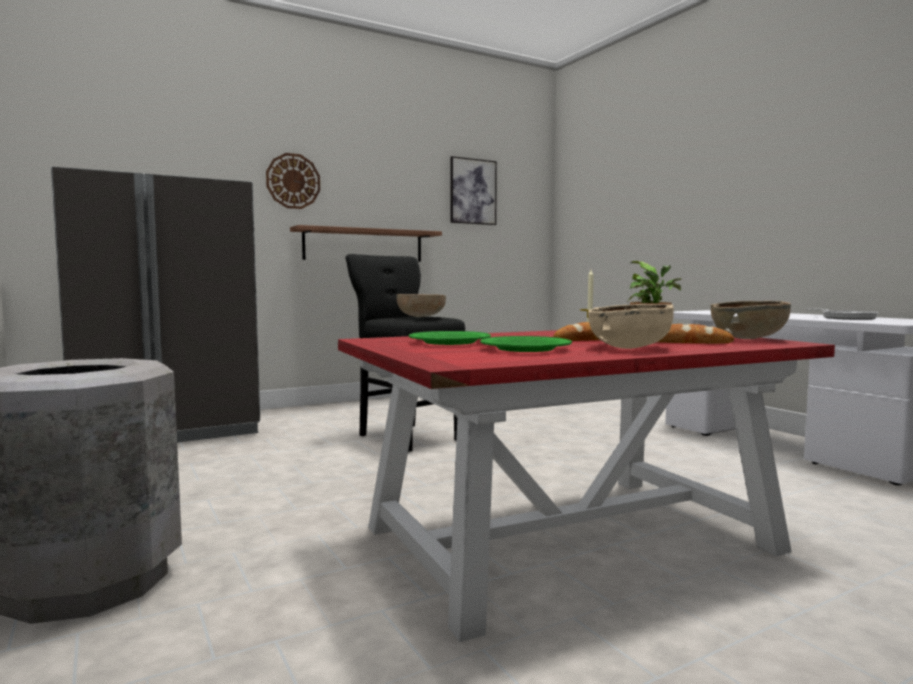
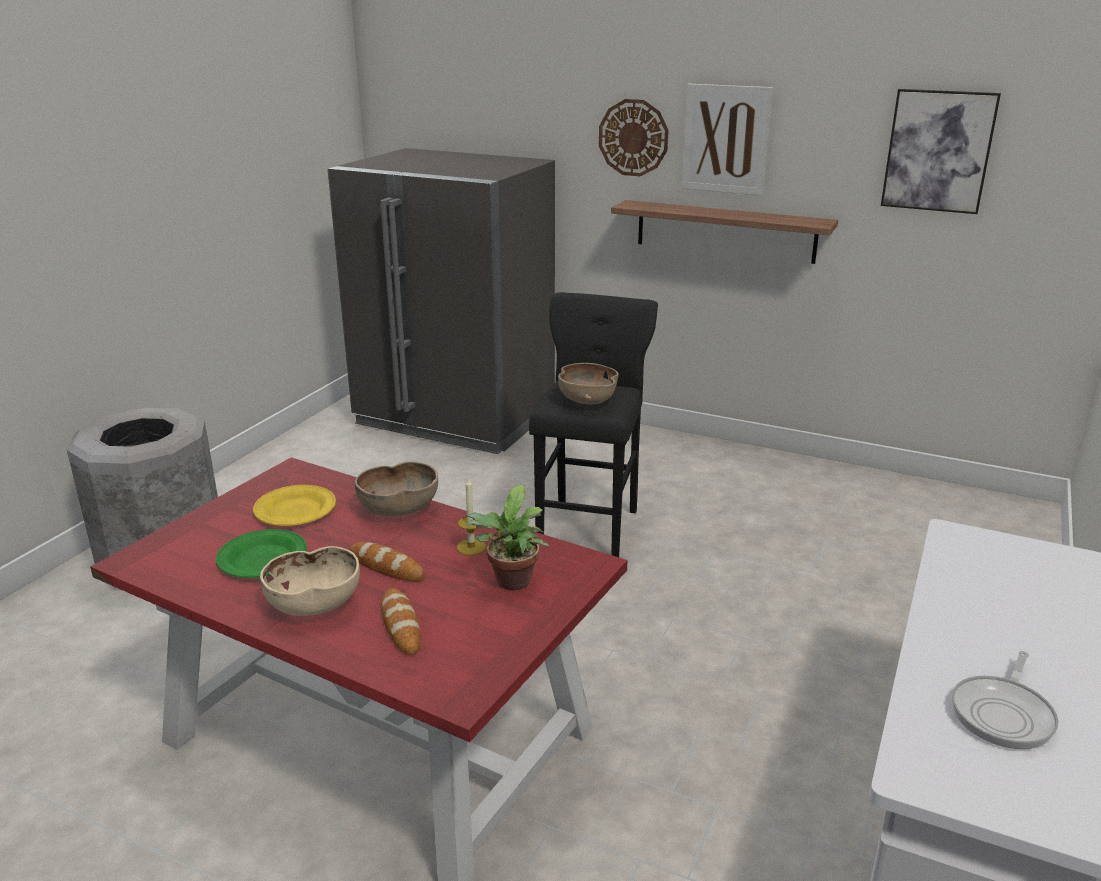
camera: 55 degrees right, 20 degrees up
(359, 183) = (726, 139): none -> picture
(449, 342) = (295, 510): green plate -> yellow plate
(748, 338) = (492, 658): brown bowl -> brown bowl (399, 510)

